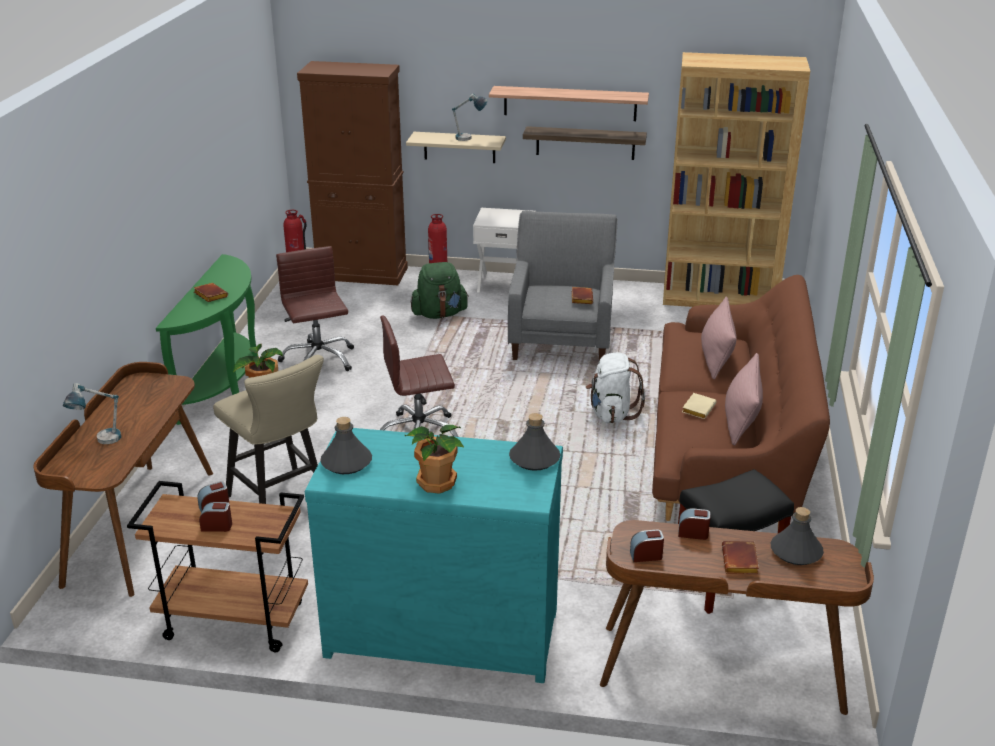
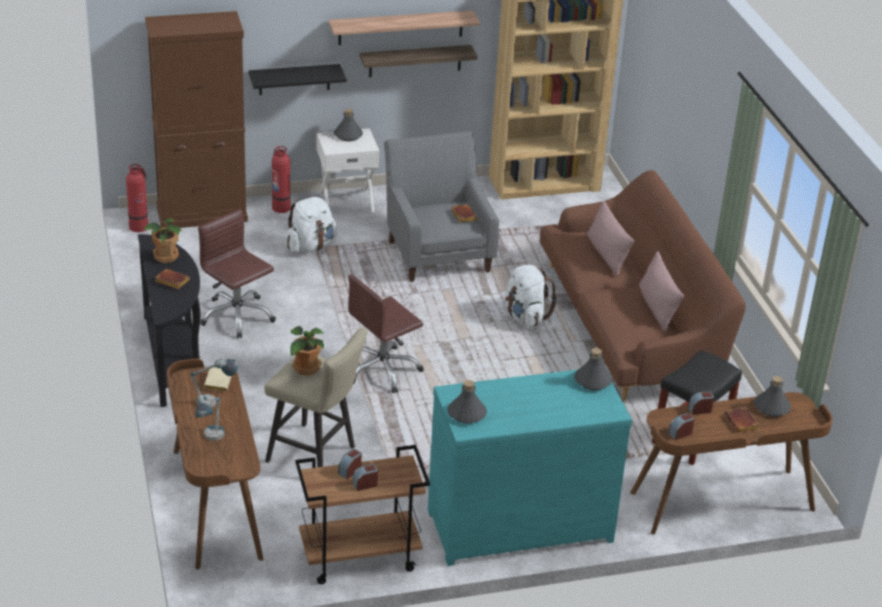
camera: 25 degrees left, 5 degrees up
(226, 385) = (173, 359): green console table -> black console table
(436, 482) = (541, 414): potted plant -> potted plant (165, 256)
(439, 314) = (311, 246): green backpack -> white backpack
(459, 147) = (294, 79): beige shelf -> black shelf
(470, 139) = (310, 73): table lamp -> table lamp (215, 403)
(509, 213) = (348, 135): none -> grey bottle
(698, 408) = (621, 305): beige book -> beige book (217, 381)

